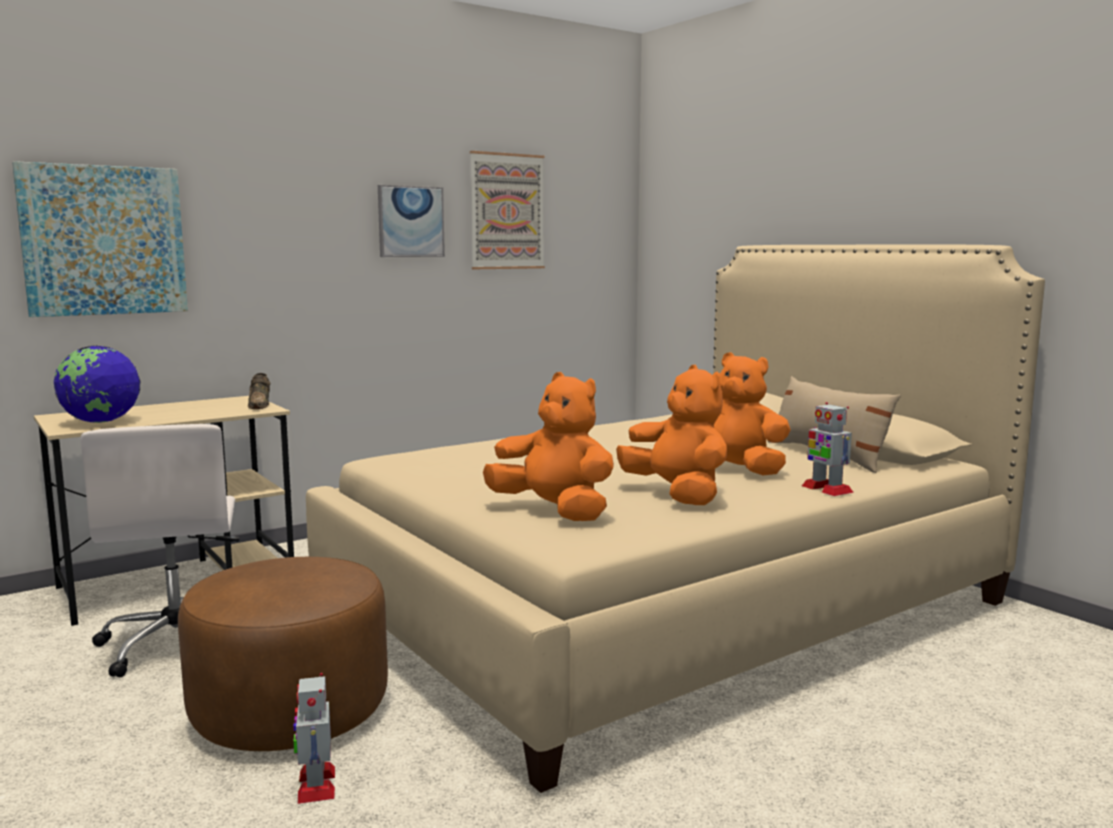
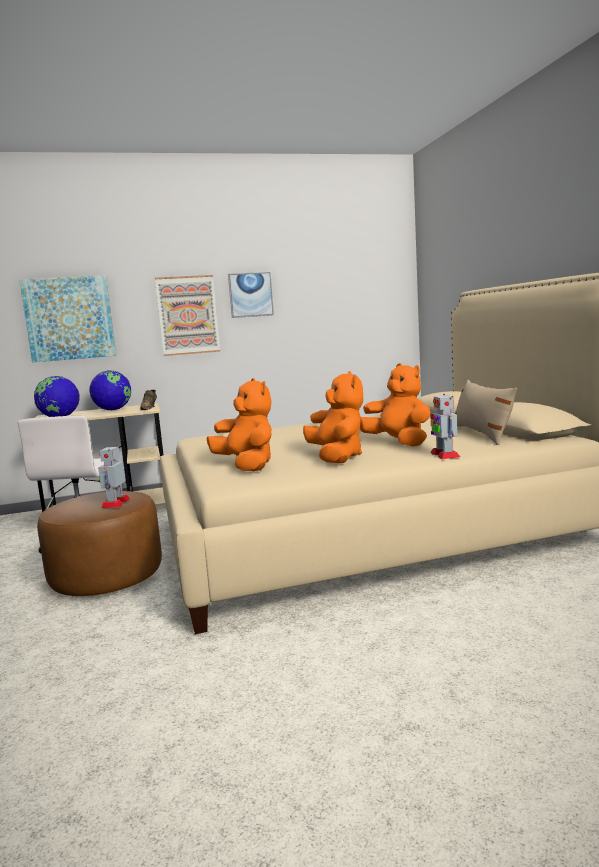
camera: 20 degrees right, 0 degrees up
(189, 408) = (113, 410): none -> globe
(316, 784) = (86, 616): toy robot -> toy robot (116, 503)
(507, 211) = (316, 283): picture -> picture (188, 315)

